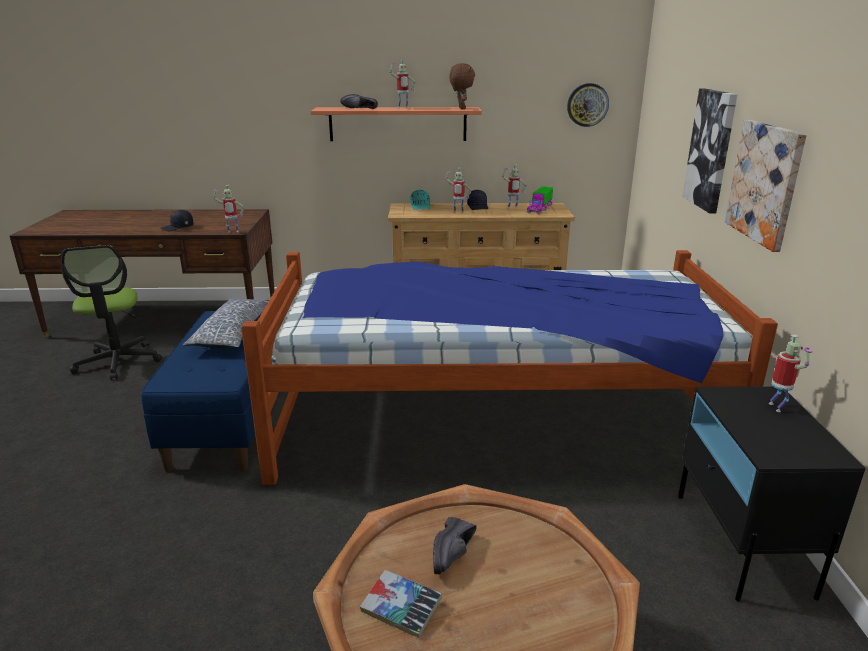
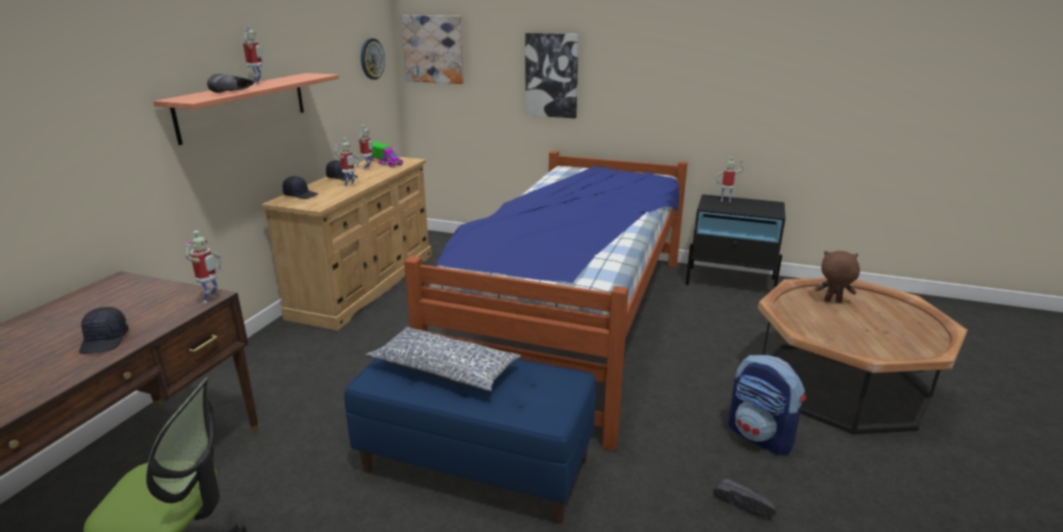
camera: 70 degrees left, 0 degrees up
(310, 590) = (760, 436): none -> backpack
(401, 608) = (874, 343): book -> none
(421, 206) = (301, 195): turquoise cap -> black cap
(455, 555) = (825, 320): black shoe -> black shoe (744, 503)
(461, 108) = (311, 76): brown plush toy -> brown plush toy (832, 302)
(765, 183) = (635, 86): picture -> picture (434, 49)

